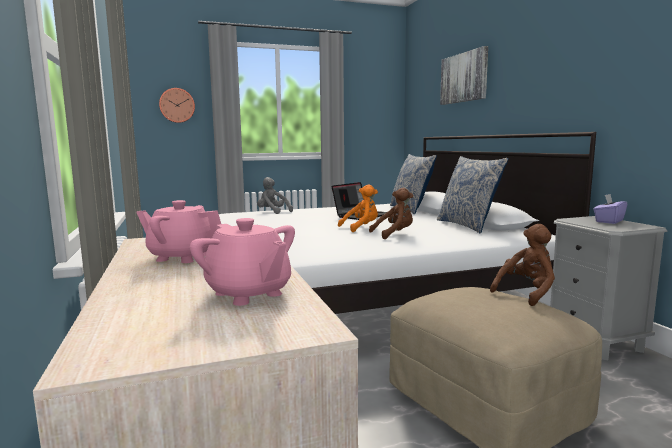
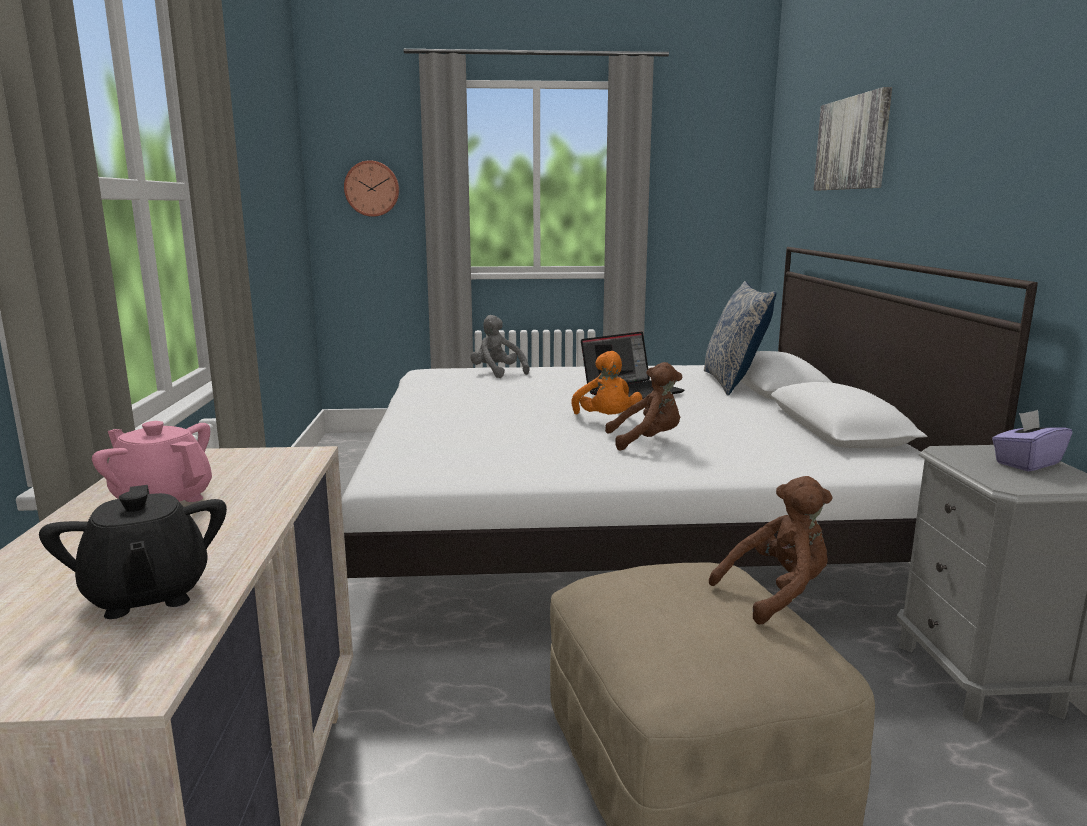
camera: 15 degrees right, 5 degrees up
(248, 293) = (147, 595): pink teapot -> black teapot
(361, 228) = (606, 420): orange plush toy -> orange plush toy turned 90 degrees clockwise
(468, 226) = (798, 431): pillow -> none

